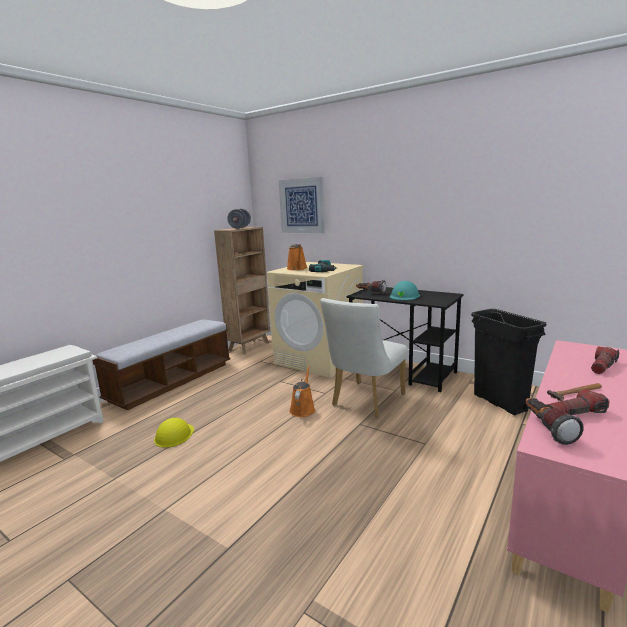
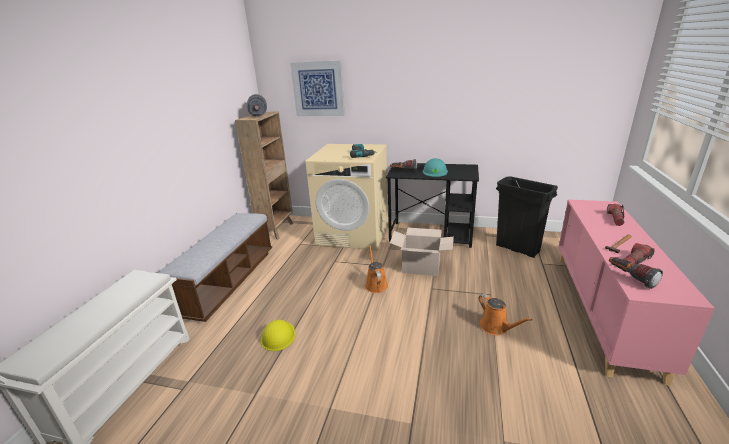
camera: 20 degrees left, 10 degrees up
(297, 269) = (331, 154): orange watering can -> orange watering can (496, 327)
(365, 401) = (421, 267): white chair -> cardboard box

